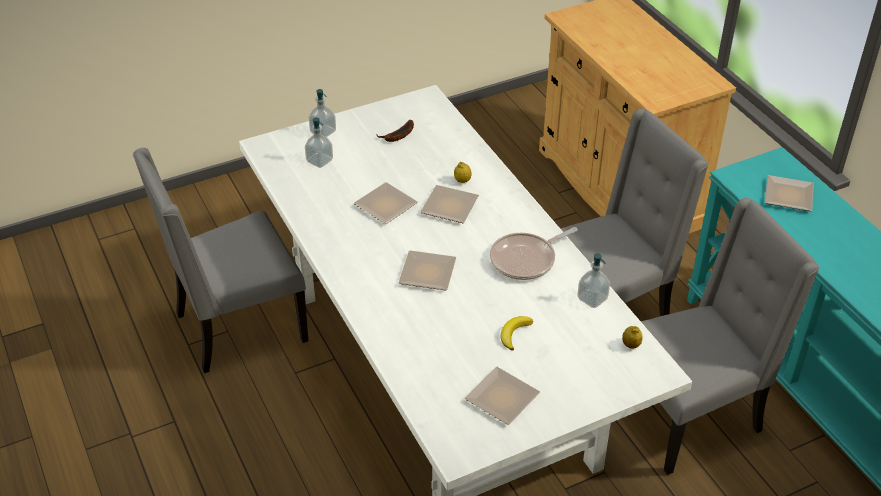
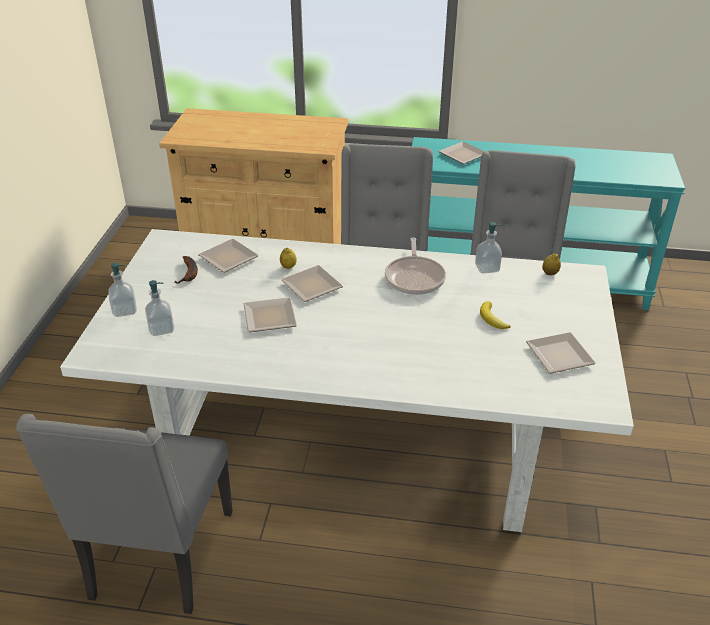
camera: 55 degrees left, 5 degrees down
(425, 274) = (379, 333): plate -> plate (228, 259)

